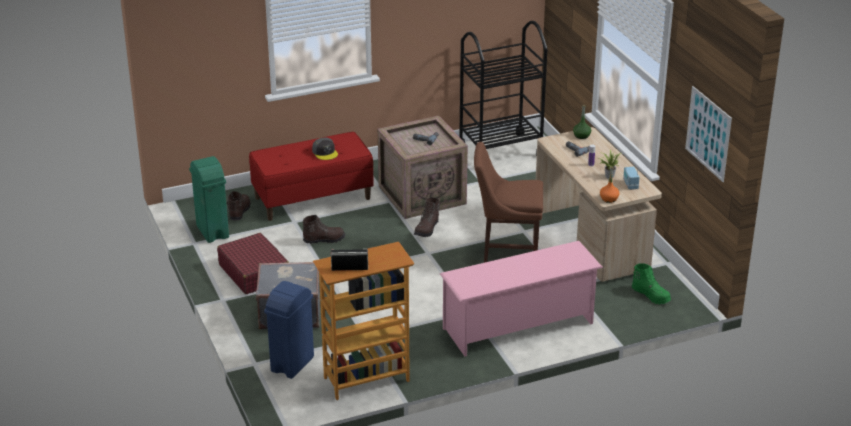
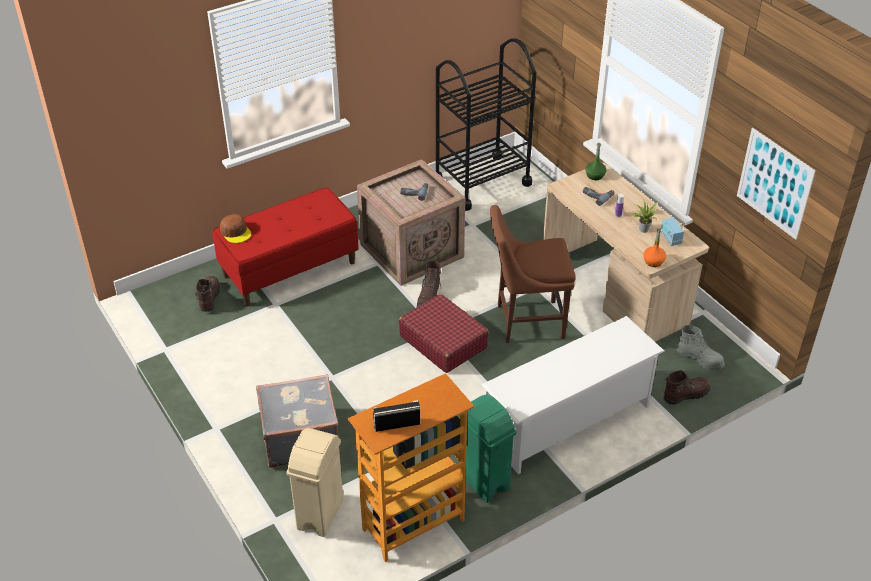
camera: 10 degrees left, 10 degrees up
(212, 232) = (183, 330): green trash can -> green trash can (483, 481)
(254, 272) = (245, 383): red suitcase -> red suitcase (443, 341)
(268, 155) = (235, 232): none -> brown cap
(292, 364) = (319, 515): blue trash can -> beige trash can
(324, 239) = (316, 326): brown boot -> brown boot (685, 395)
(325, 152) = (301, 220): grey cap -> none
(518, 326) = (567, 421): pink shoe rack -> white shoe rack
(651, 295) = (700, 358): green boot -> grey boot

